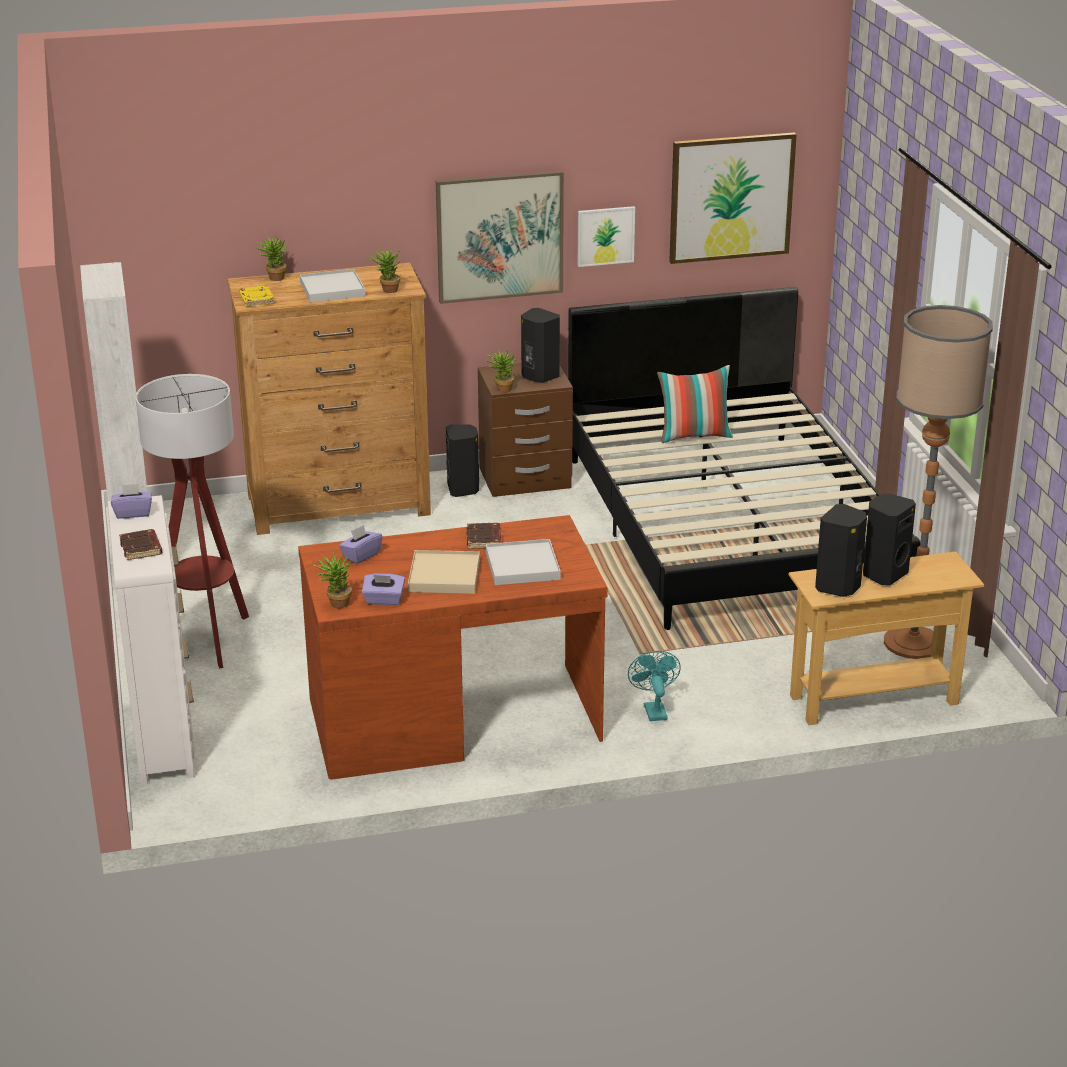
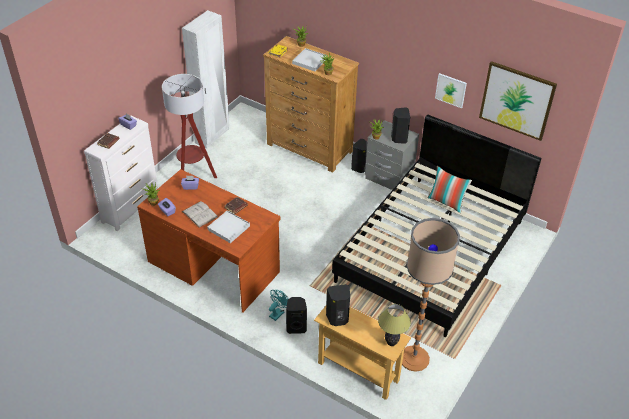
camera: 45 degrees right, 15 degrees up
(444, 576) = (199, 214): beige tray -> white book
(499, 236) = (401, 68): picture -> none
(525, 479) = (388, 177): brown nightstand -> grey nightstand
(883, 574) = (364, 326): black speaker -> black speaker (296, 327)
(946, 570) = (391, 343): none -> table lamp

